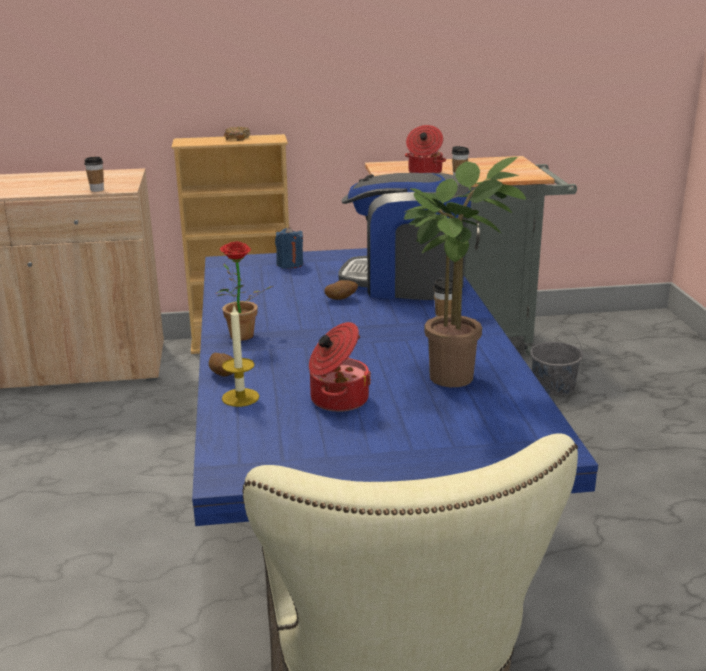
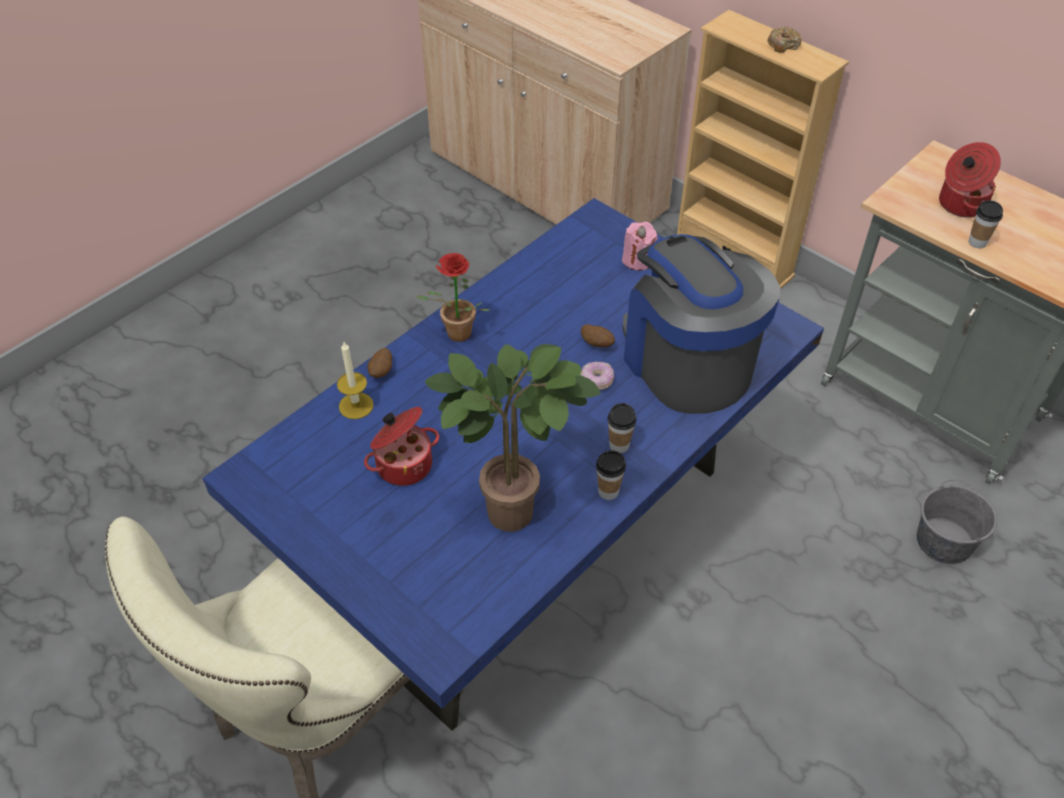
camera: 50 degrees right, 25 degrees up
(97, 190) = (595, 51): cup -> cup (608, 491)
(290, 264) = (637, 260): blue candle -> pink candle
(374, 310) = (596, 381): none -> donut

